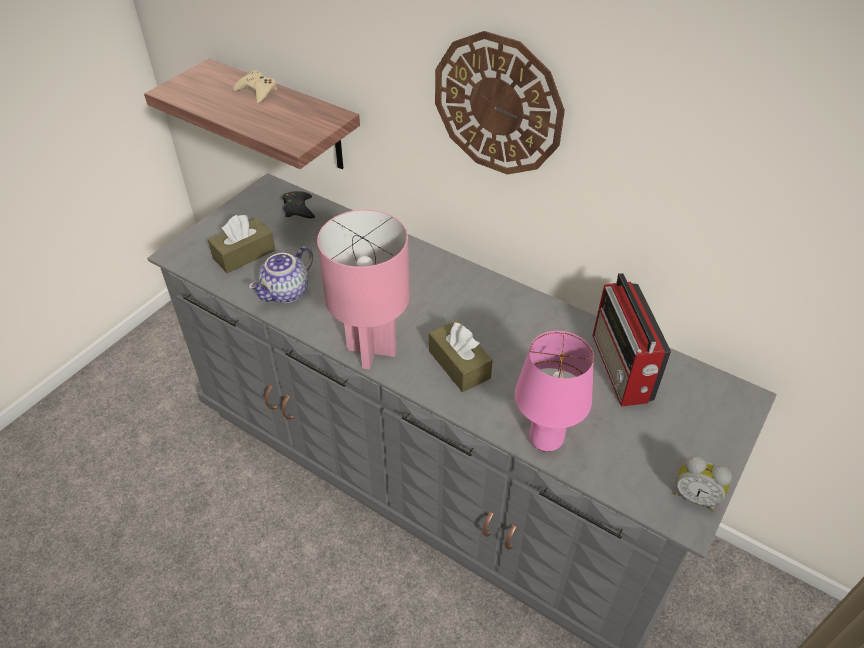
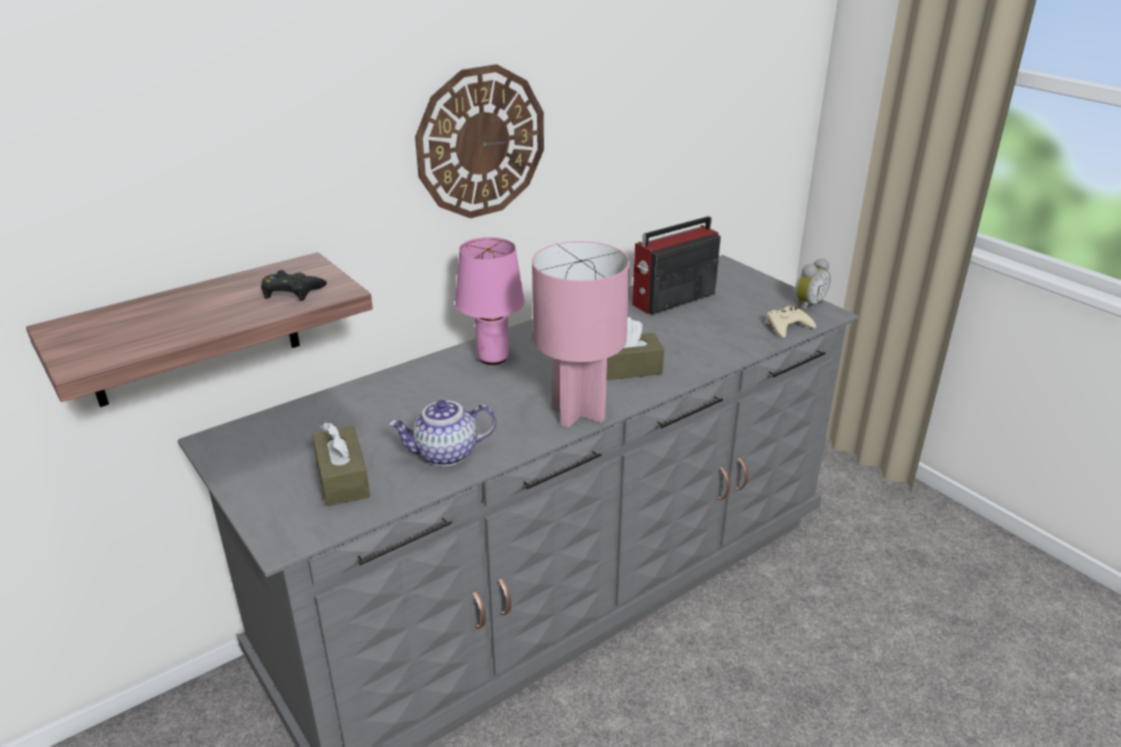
camera: 70 degrees left, 15 degrees down
(257, 92) = (182, 300): beige game controller -> beige game controller (788, 326)
(286, 293) = (445, 455): teapot -> teapot turned 105 degrees clockwise
(299, 209) = (289, 424): black game controller -> black game controller (292, 292)
(545, 440) = (734, 347): pink table lamp -> pink table lamp (493, 358)
(621, 369) = (672, 299): radio -> radio turned 135 degrees clockwise

